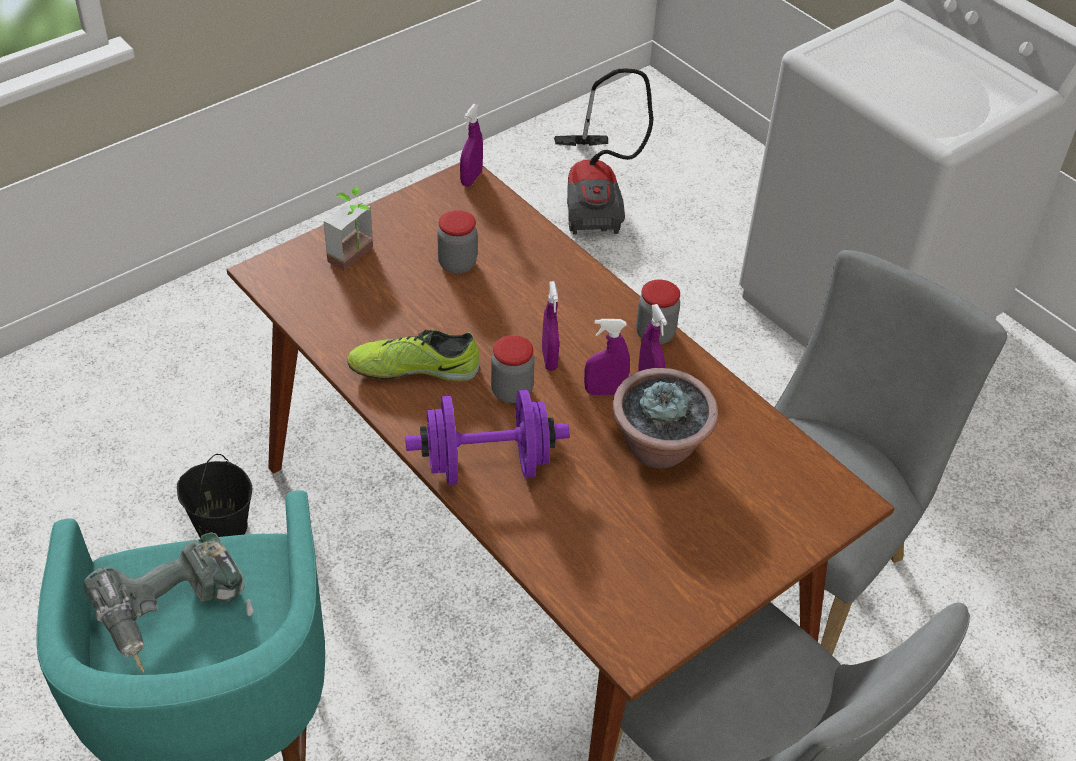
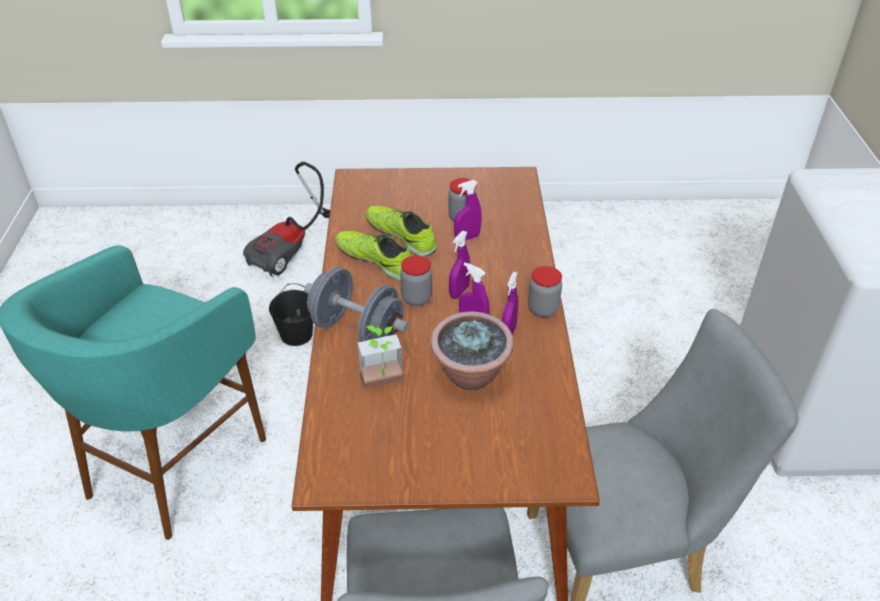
camera: 40 degrees right, 5 degrees down
(175, 617) = (137, 326): power drill -> none
(357, 258) = (409, 191): potted plant -> potted plant (383, 384)
(411, 322) = (401, 236): none -> shoe
(471, 178) = (521, 177): purple spray bottle -> purple spray bottle (467, 238)
(487, 465) = (357, 330): purple dumbbell -> grey dumbbell
(595, 196) = (682, 259): vacuum cleaner -> vacuum cleaner (295, 250)

